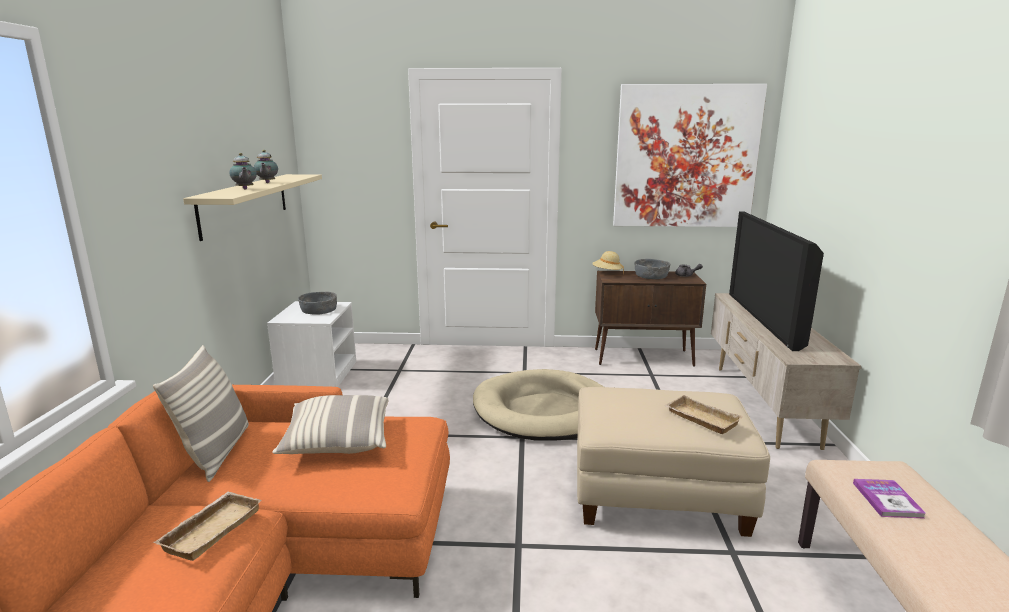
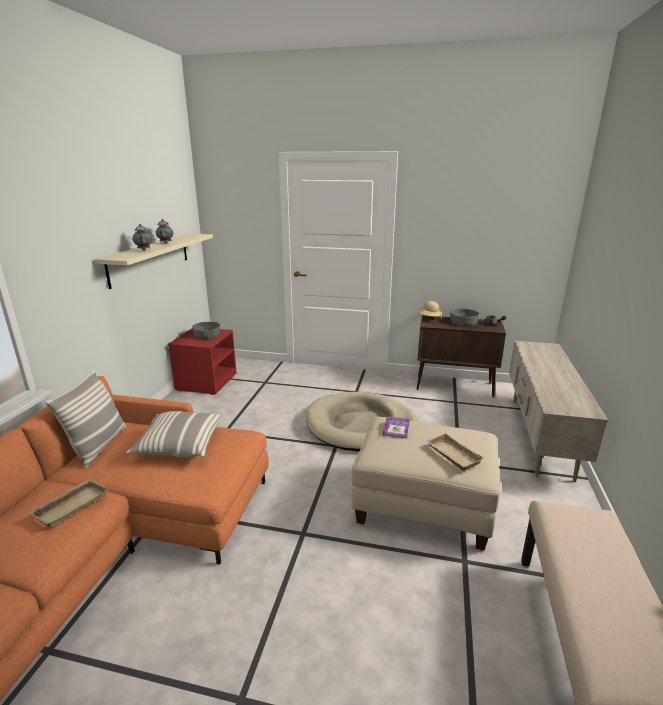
camera: 10 degrees right, 5 degrees up
(317, 375) = (206, 381): white nightstand -> red nightstand
(685, 157) = (499, 226): picture -> none
(767, 319) = (547, 368): television -> none
(887, 500) = (578, 546): book -> book (396, 428)

